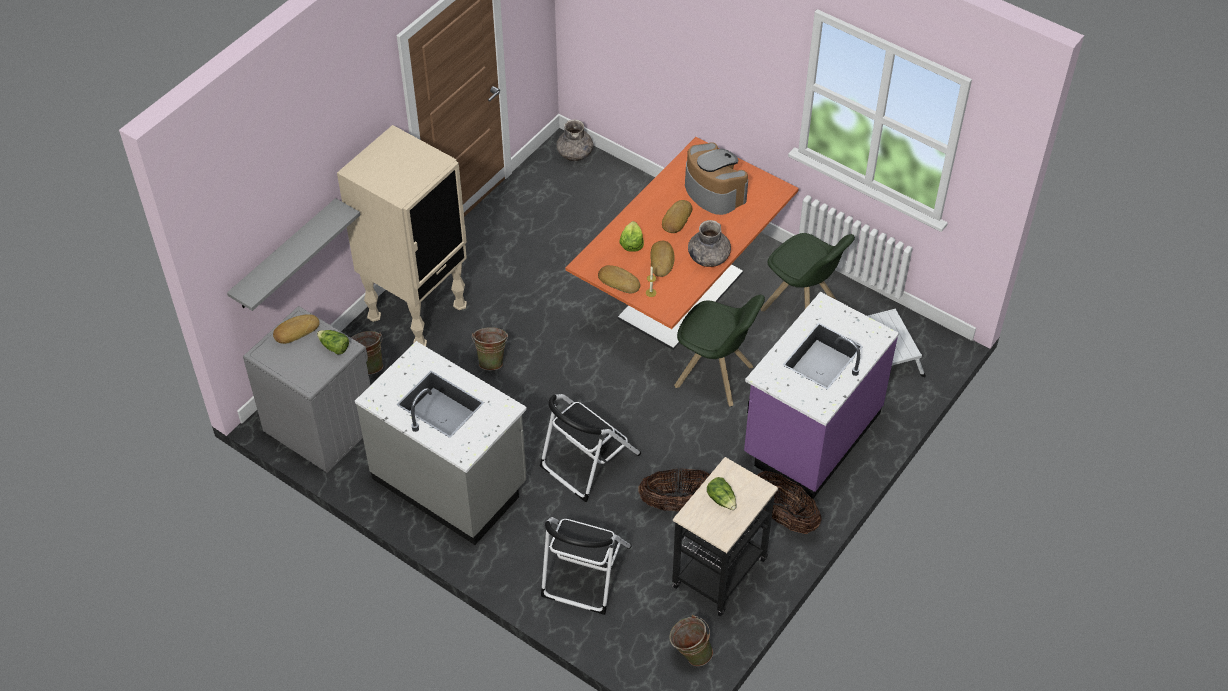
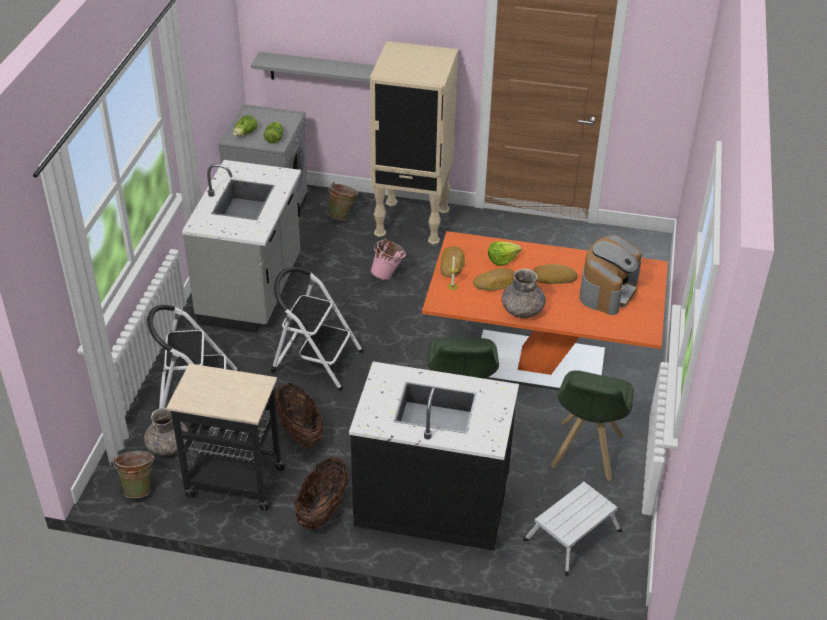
camera: 65 degrees right, 10 degrees down
(296, 331) = (279, 117): bread -> none
(492, 360) = (388, 275): green bucket -> pink bucket
(575, 153) = (651, 250): grey vase -> grey vase (168, 446)
(722, 499) = (225, 388): lettuce -> lettuce (245, 133)
(810, 435) = (432, 502): purple counter -> black counter

